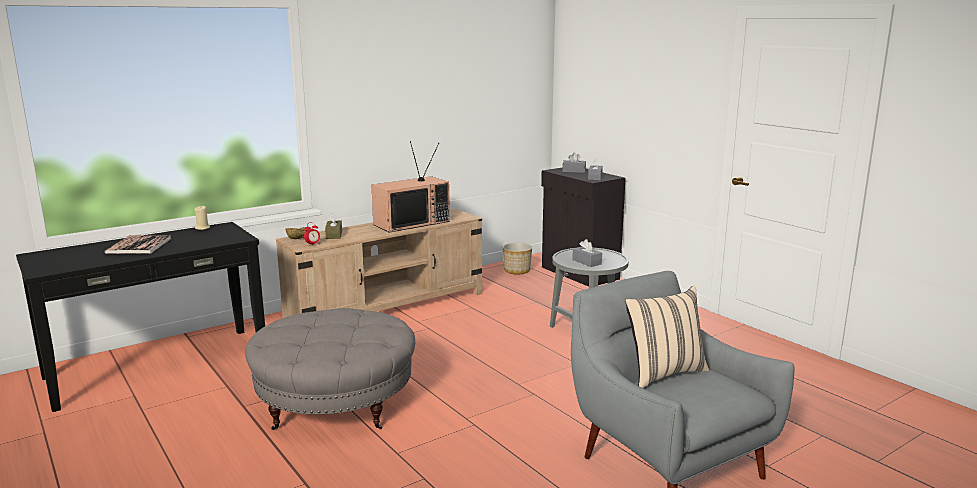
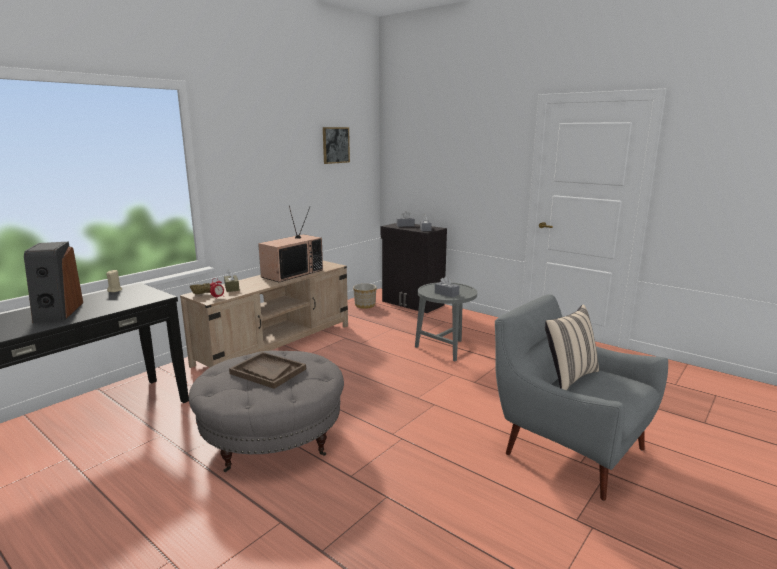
camera: 15 degrees left, 0 degrees up
(139, 246) = (58, 312): book -> speaker
(331, 329) = (268, 371): none -> brown tray
(488, 66) = (335, 145): none -> picture

